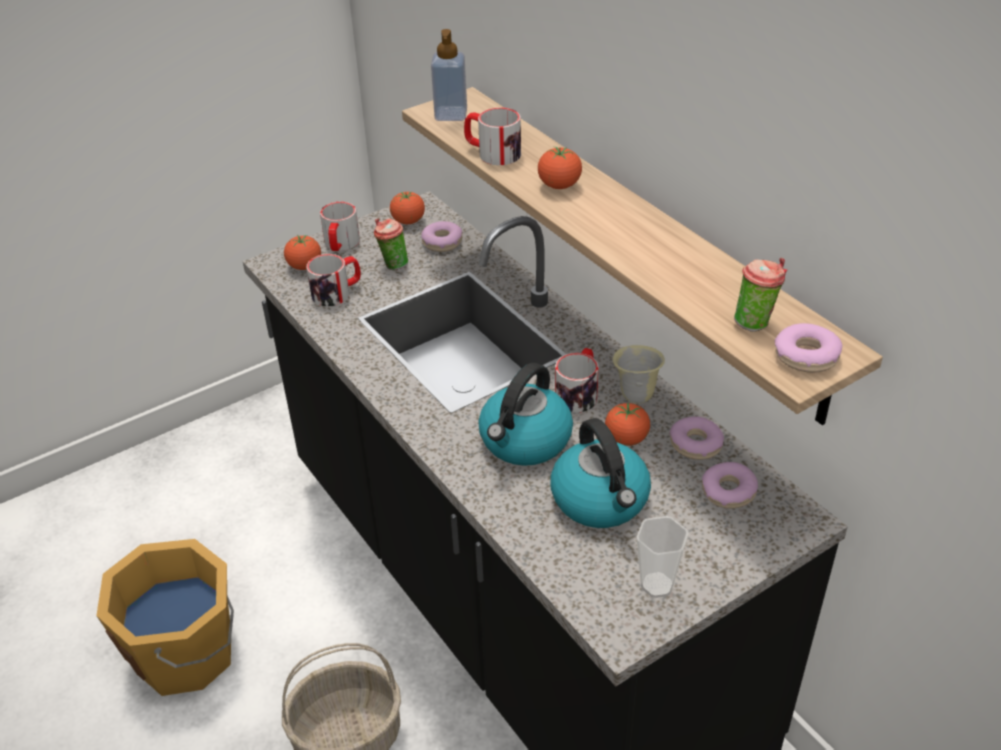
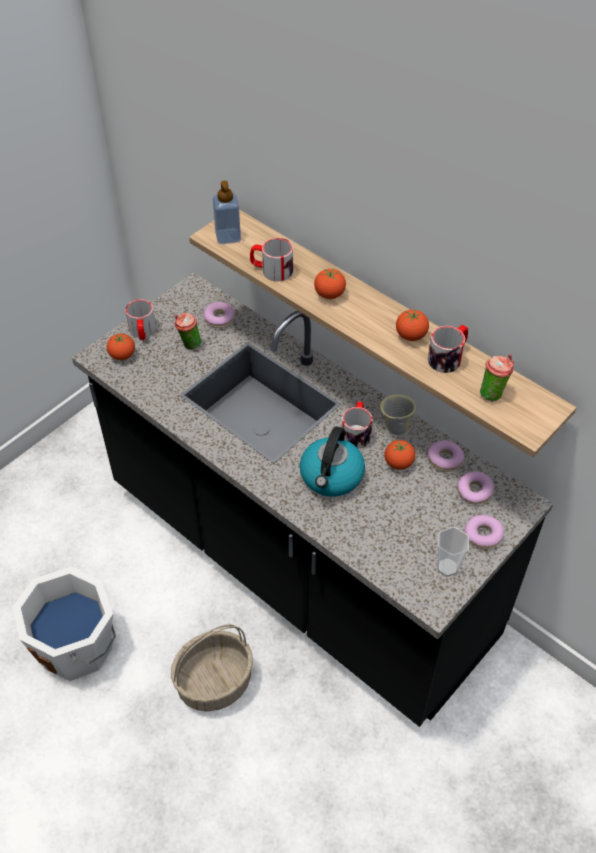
camera: 15 degrees left, 10 degrees up
(188, 653) = (78, 646): orange bucket -> white bucket
(337, 292) = (156, 375): mug -> mug (448, 357)
(408, 221) = (187, 303): tomato -> tomato (411, 336)
(601, 500) = (395, 512): kettle -> none
(806, 356) = (530, 415): donut -> donut (483, 535)

